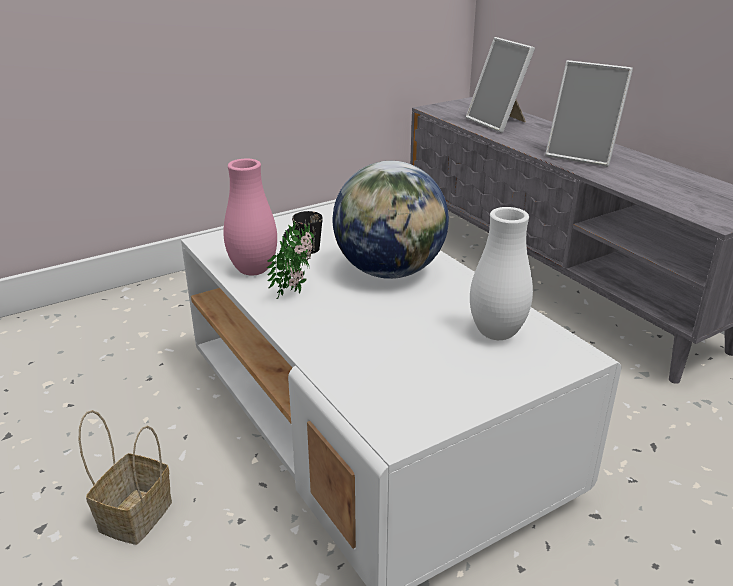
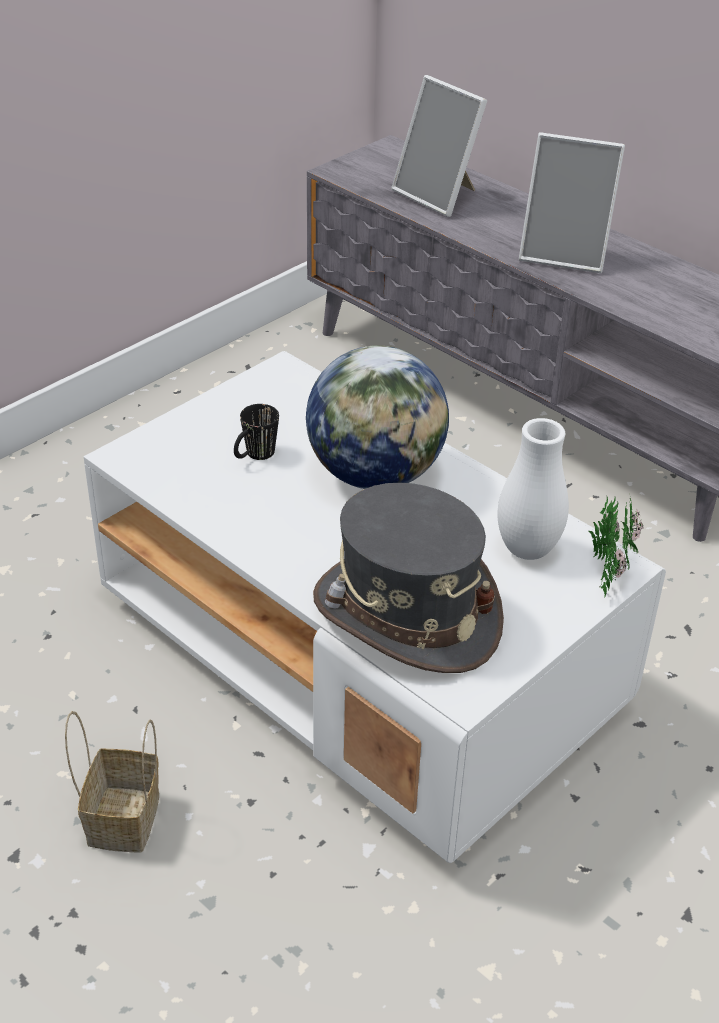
camera: 15 degrees left, 10 degrees up
(253, 270) = (207, 496): pink vase -> none
(298, 288) = (275, 517): potted plant -> potted plant (607, 571)
(371, 365) = (406, 614): none -> grey hat

